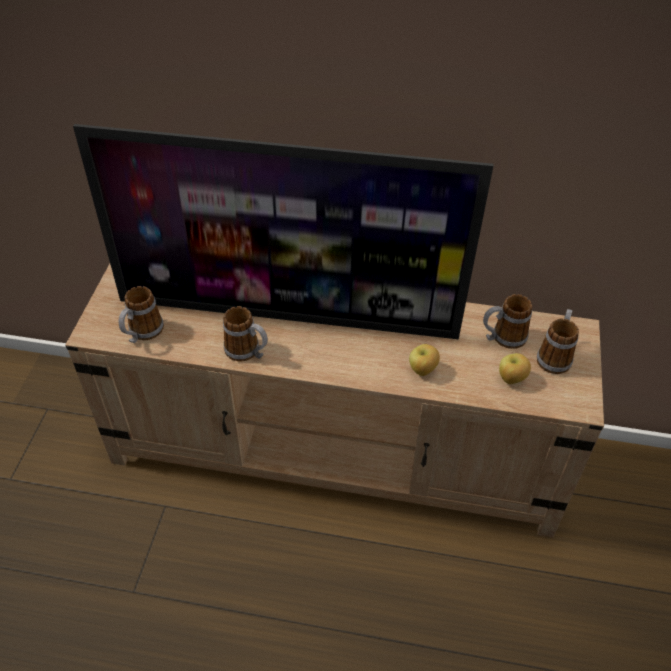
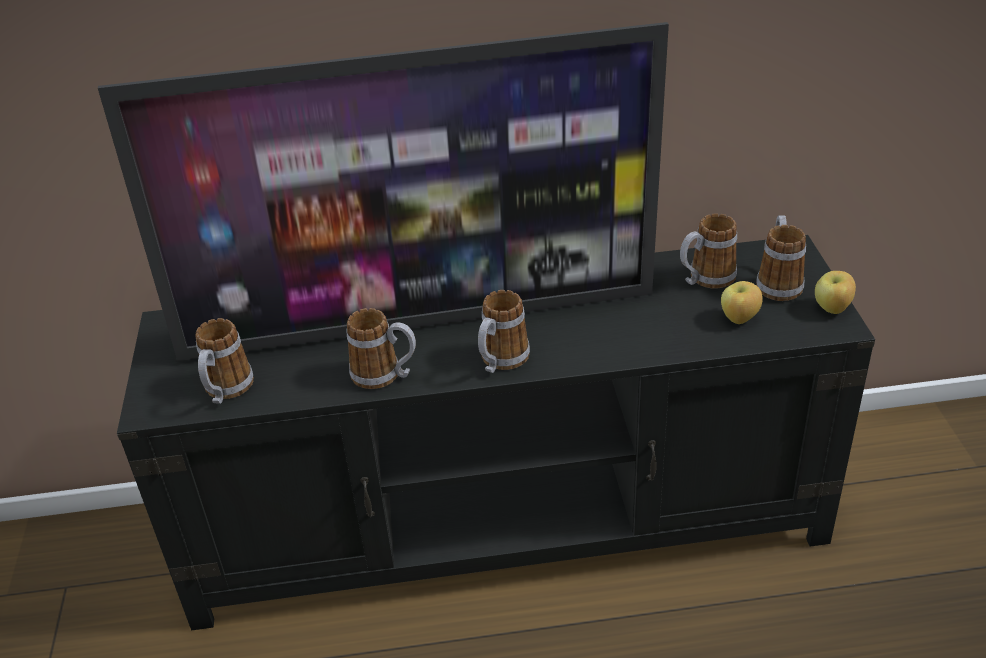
camera: 15 degrees left, 10 degrees down
(328, 364) = (500, 362): none -> mug
(337, 452) = (508, 524): beige tv stand -> black tv stand
(422, 370) = (625, 337): apple -> apple (832, 309)

